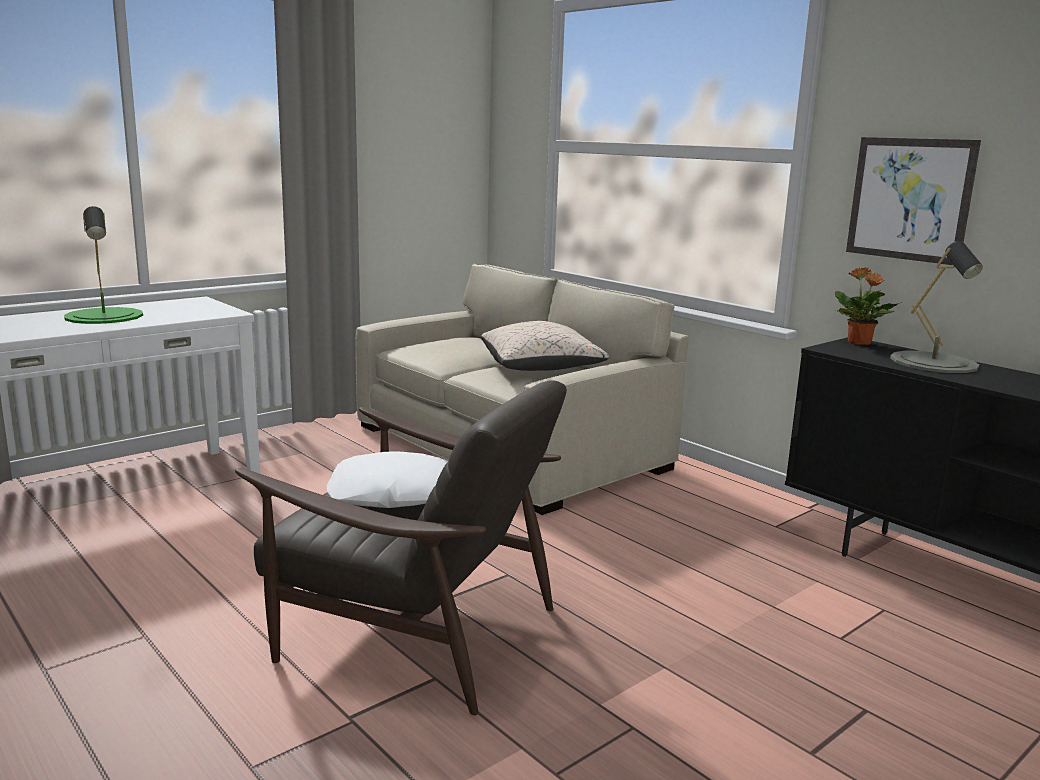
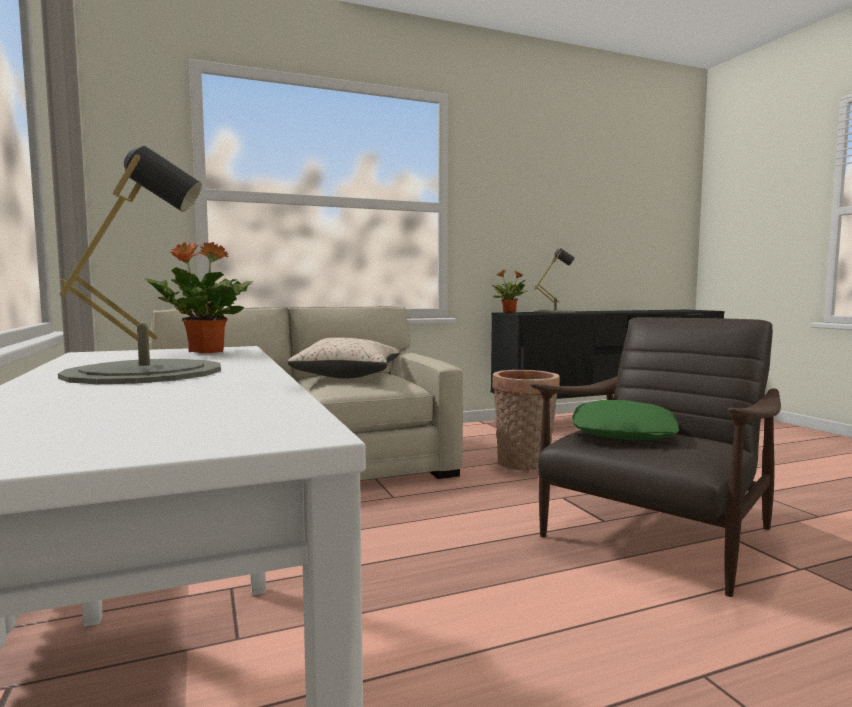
camera: 70 degrees left, 10 degrees down
(104, 316) = (145, 372): green table lamp -> grey table lamp
(204, 311) = (204, 352): none -> potted plant
(391, 494) = (624, 433): white pillow -> green pillow
(619, 546) = (524, 465): none -> basket
(909, 199) = (507, 232): picture -> none

